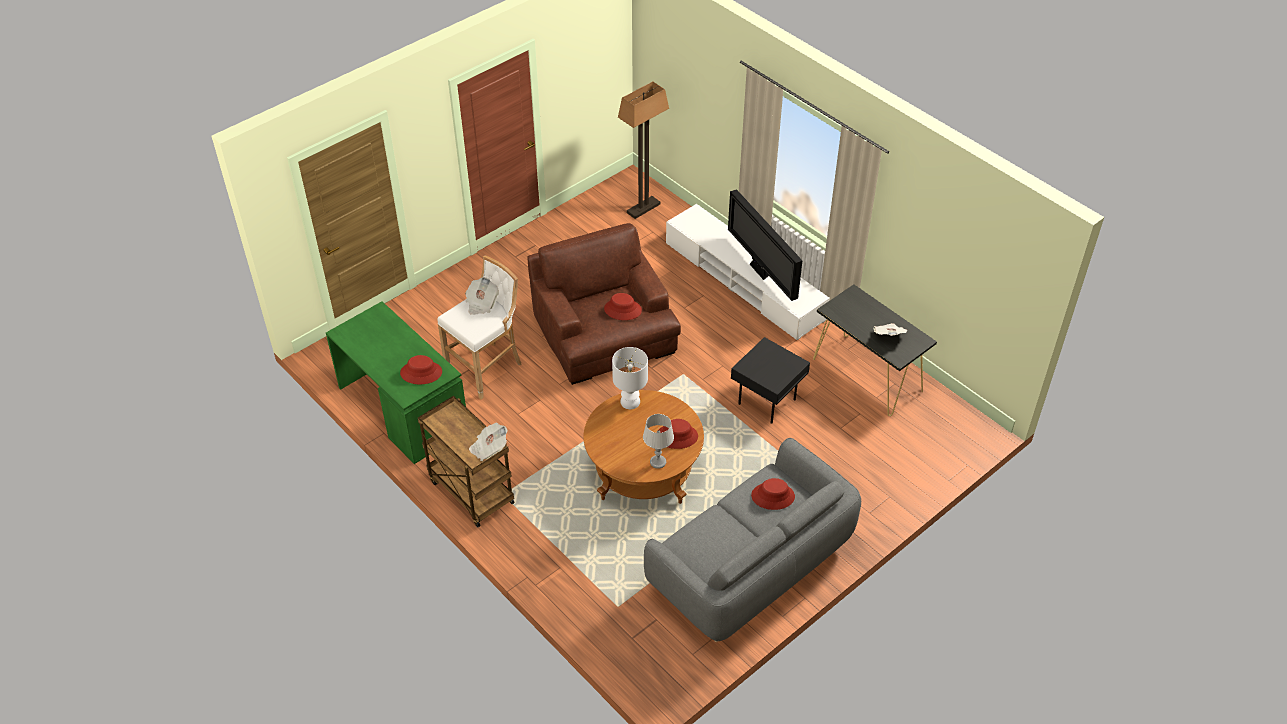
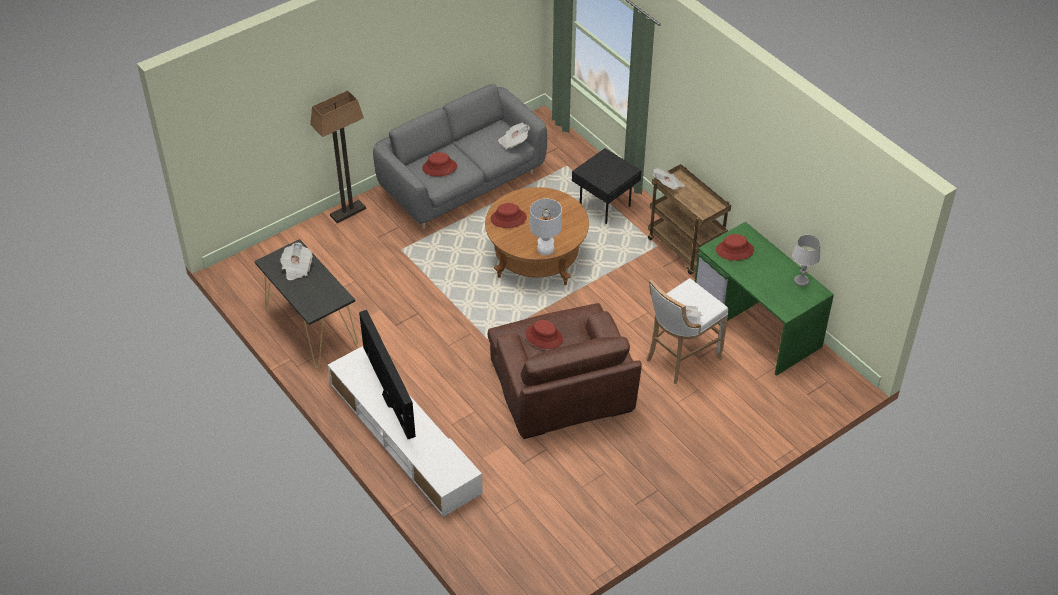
camera: 175 degrees left, 0 degrees up
(643, 208) = (502, 550): floor lamp -> floor lamp (348, 212)
(658, 462) = (527, 200): grey table lamp -> grey table lamp (801, 281)
(686, 542) = (513, 142): none -> newspaper
(767, 403) = (414, 307): black side table -> black side table (605, 205)

